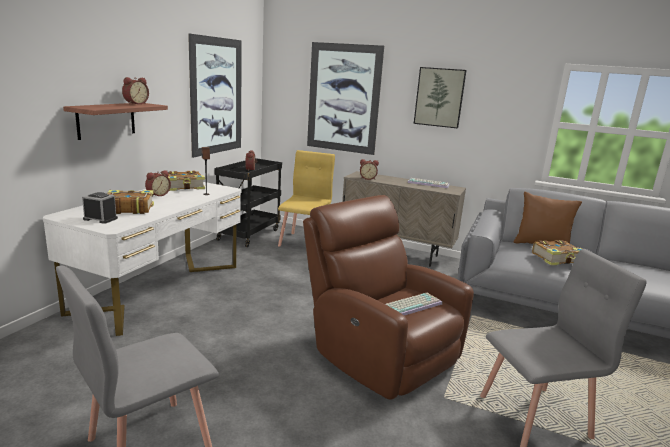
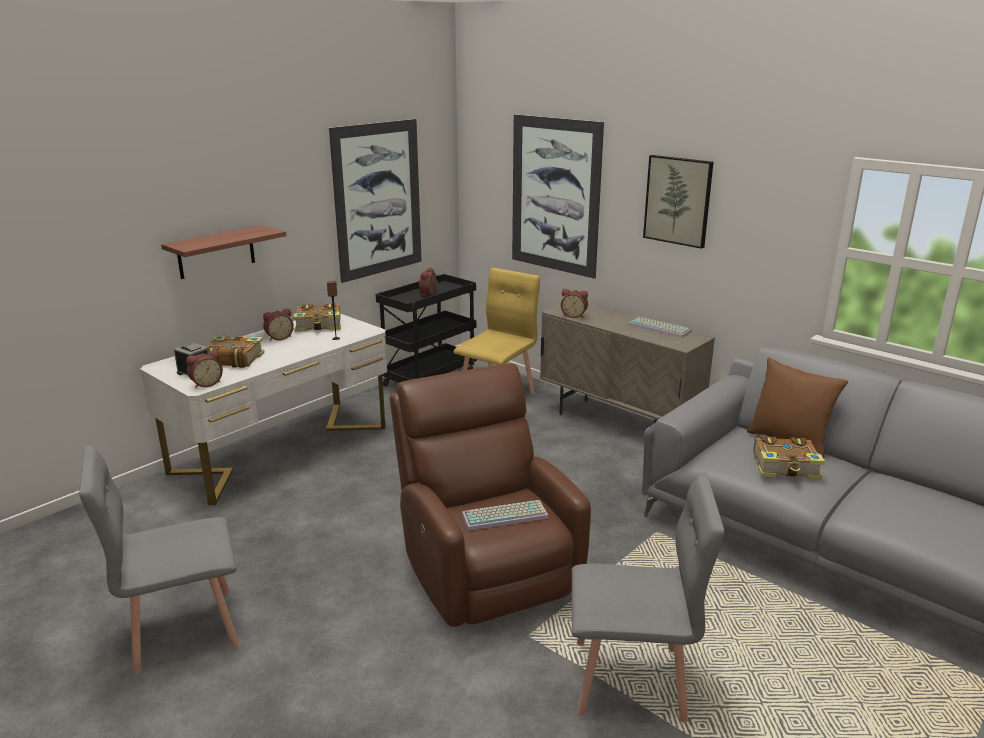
camera: 20 degrees right, 5 degrees up
(135, 103) = (250, 229): alarm clock -> alarm clock (206, 384)

